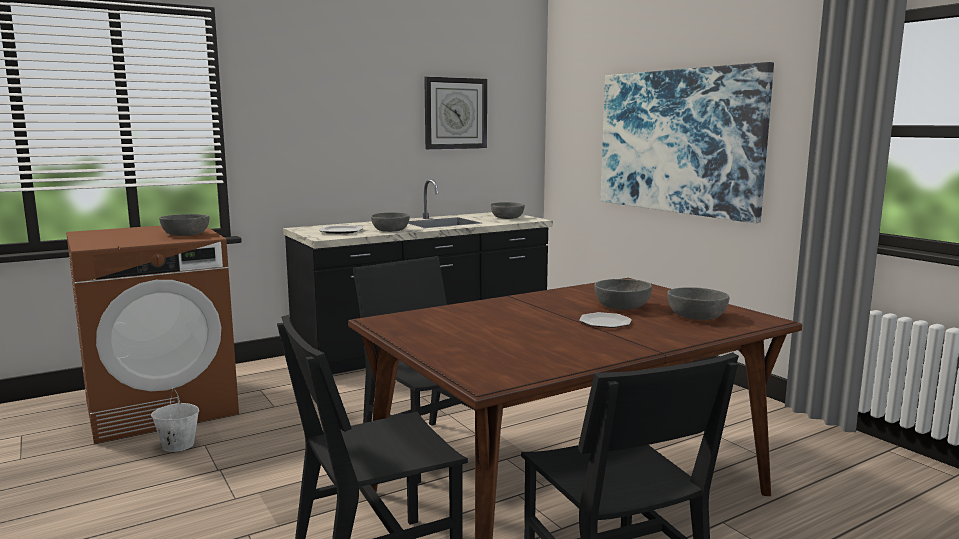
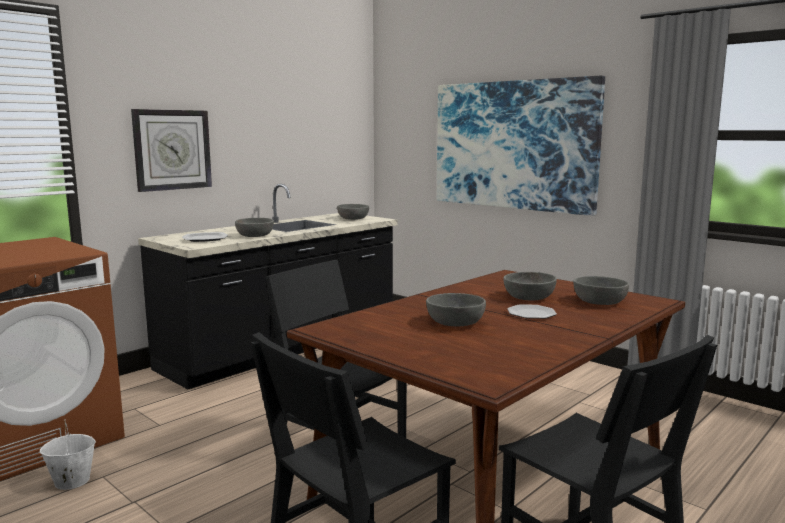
camera: 15 degrees left, 0 degrees up
(185, 234) = (55, 250): grey bowl -> grey bowl (455, 322)
(455, 113) = (297, 119): wall clock -> wall clock (172, 149)

